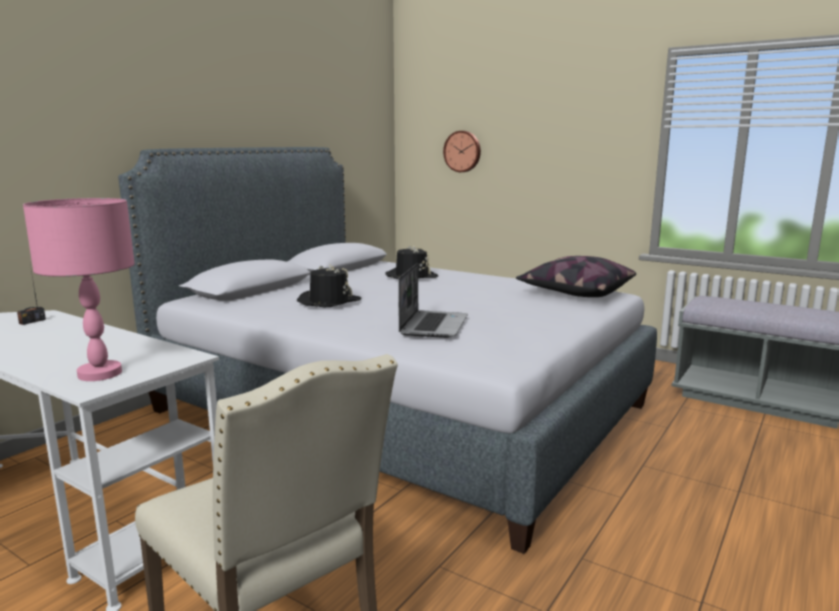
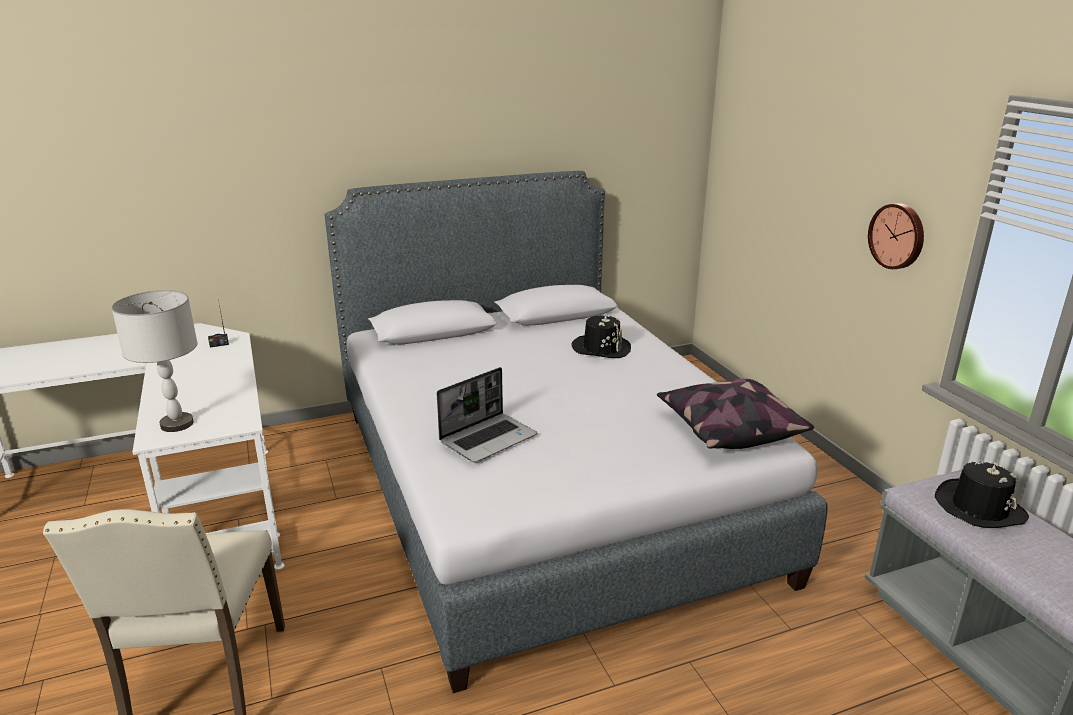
camera: 35 degrees right, 10 degrees up
(99, 374) = (176, 424): pink table lamp -> grey table lamp
(328, 301) = (464, 371): black hat -> black hat (978, 507)
(463, 151) = (767, 182): wall clock -> wall clock (898, 236)

